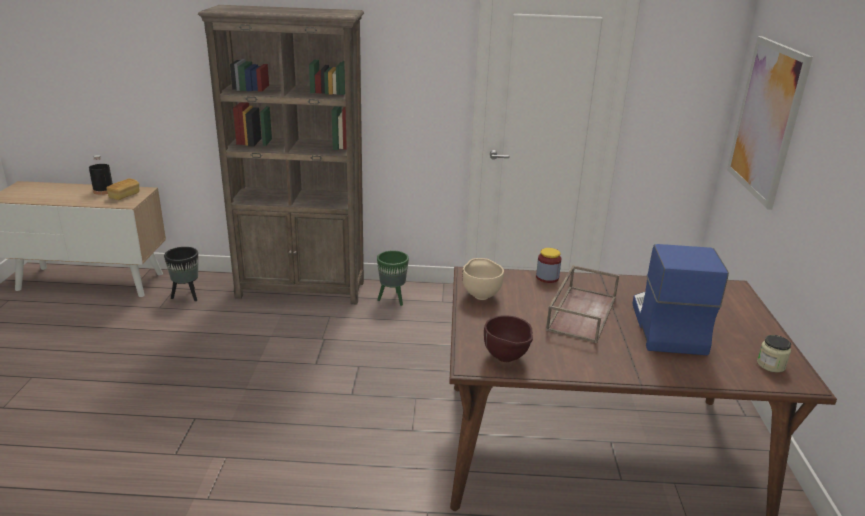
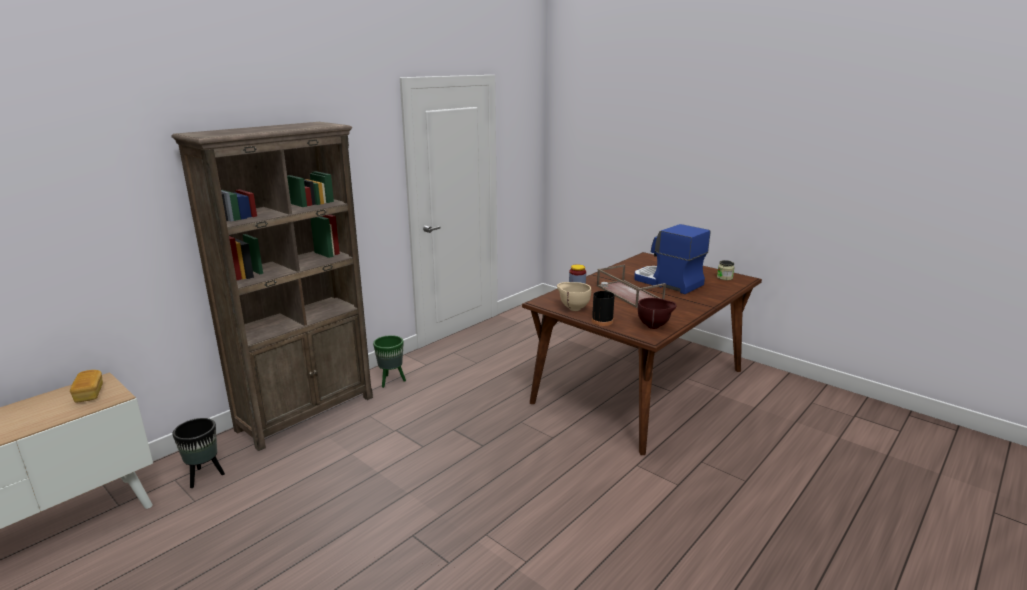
camera: 50 degrees left, 5 degrees down
(103, 191) = (44, 403): black bottle -> black bottle (602, 321)
(767, 120) = (594, 158): picture -> none

